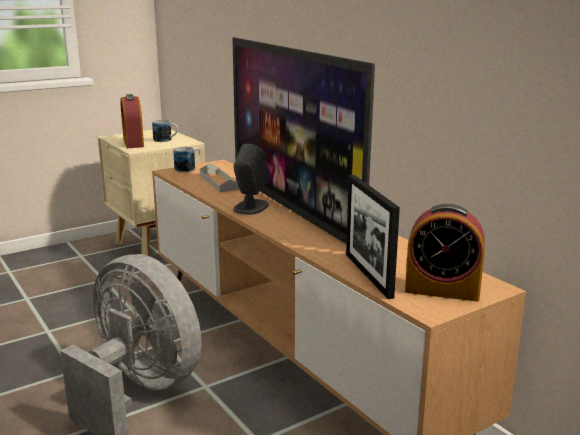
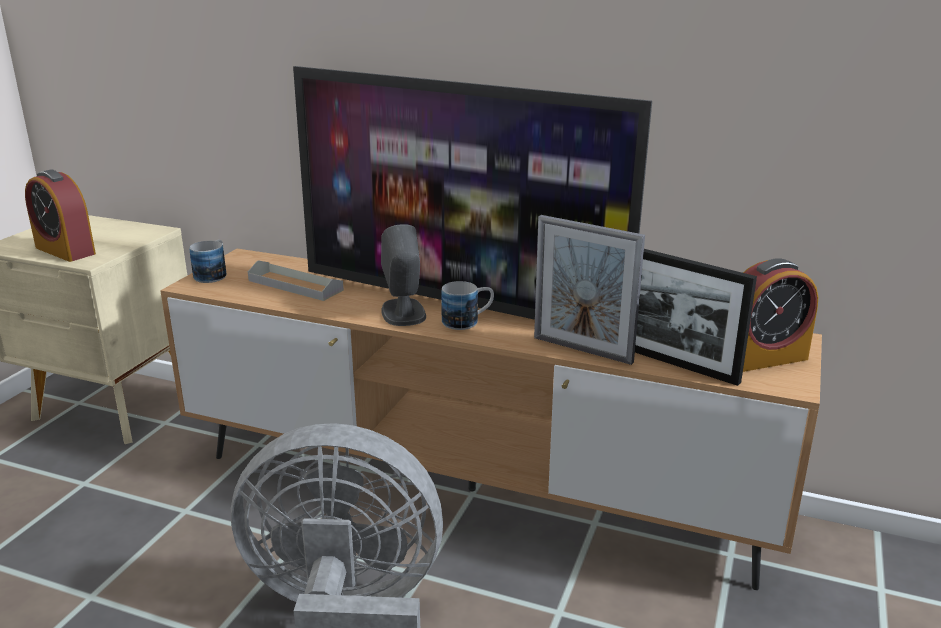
camera: 35 degrees left, 5 degrees up
(166, 140) = (112, 235): mug -> mug (468, 321)
(320, 251) = (582, 350): none -> picture frame

